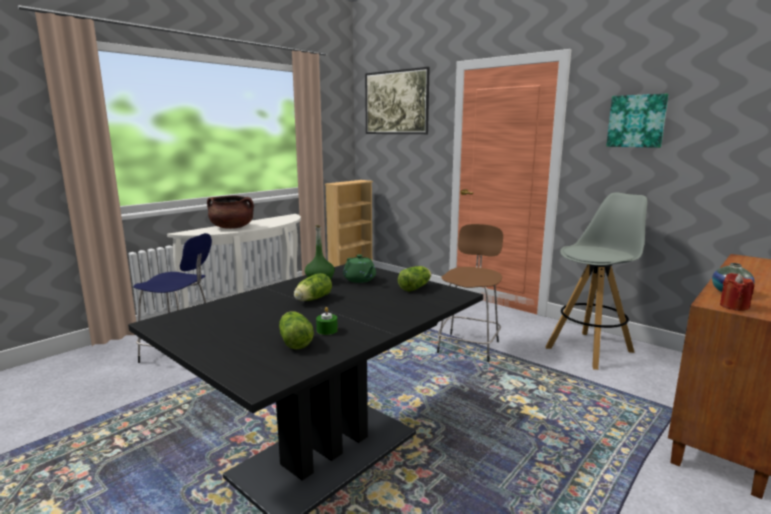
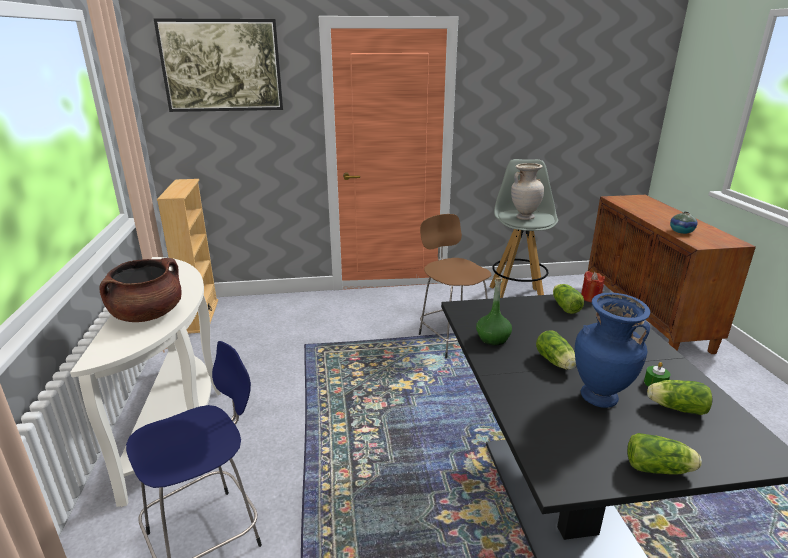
camera: 50 degrees left, 10 degrees up
(197, 346) = (660, 469): none -> lettuce
(275, 318) = (599, 398): none -> blue vase
(360, 280) = (513, 320): green teapot -> none
(589, 251) = (524, 217): none -> beige vase
(636, 121) = (520, 92): picture -> none
(733, 306) = (708, 243): red candle -> red candle (590, 298)

